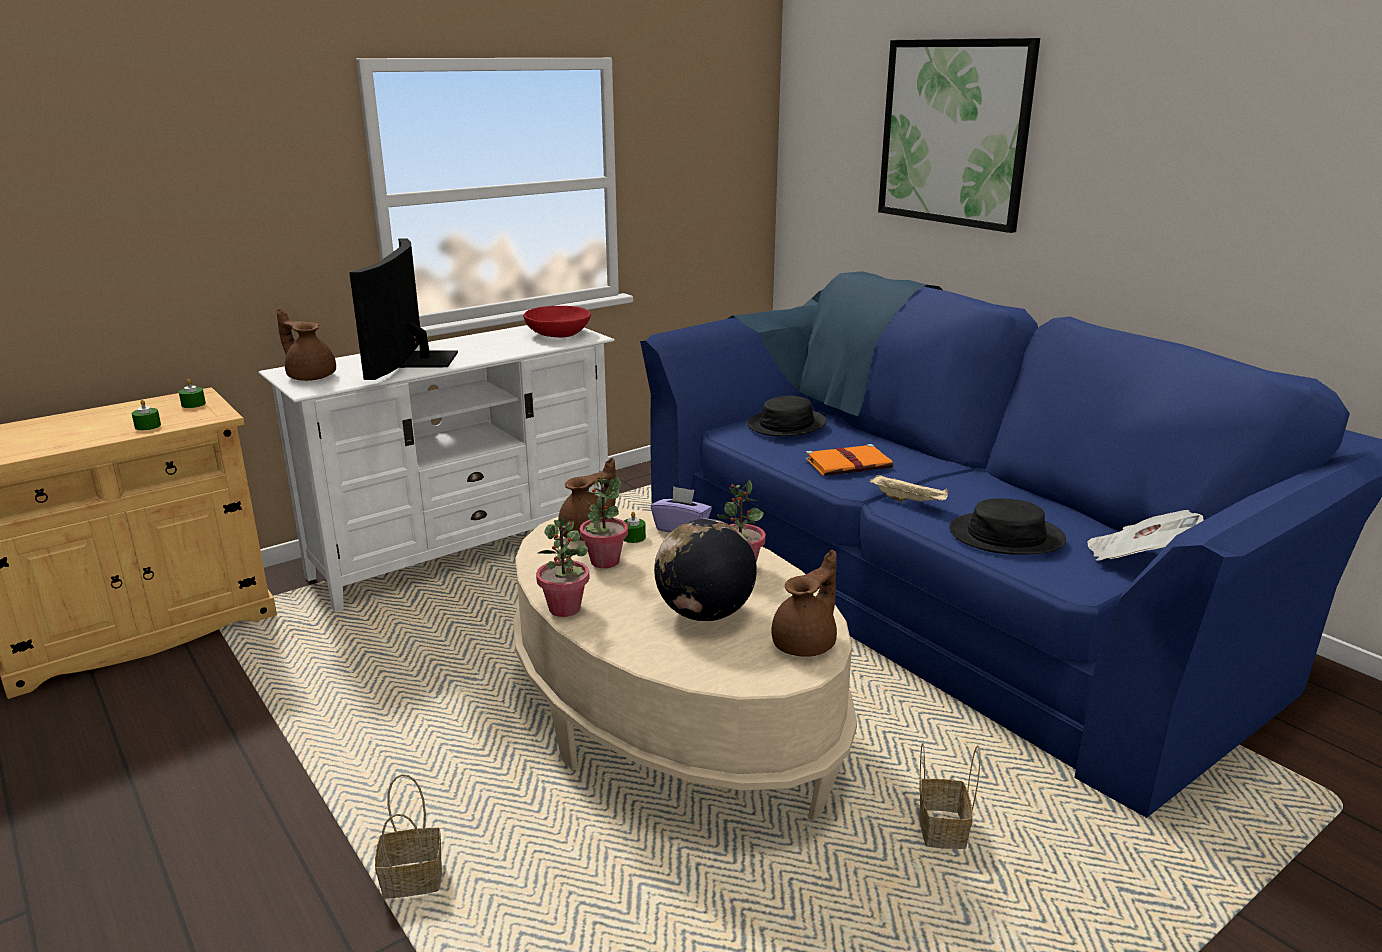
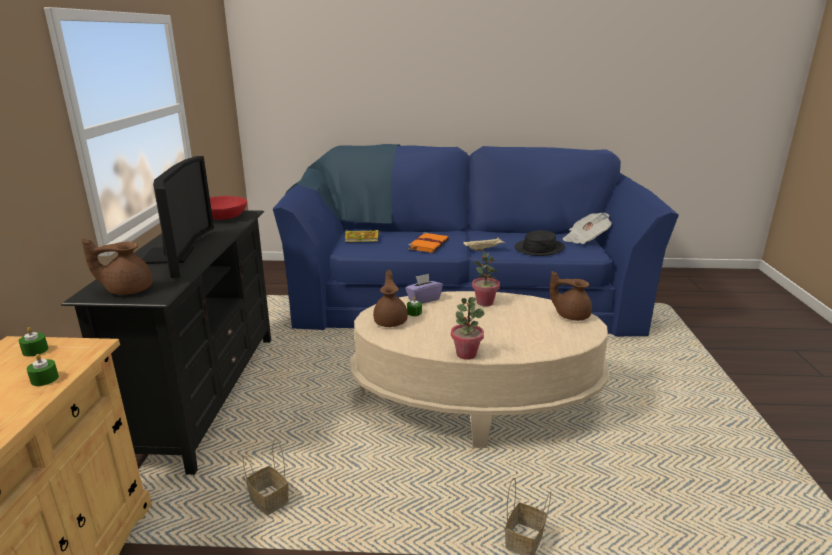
camera: 50 degrees left, 0 degrees up
(417, 359) = (176, 255): television -> television turned 135 degrees counterclockwise
(465, 550) = (207, 395): white tv stand -> black tv stand
(604, 561) = (429, 328): potted plant -> none
(704, 613) = (517, 325): globe -> none
(786, 424) = (362, 238): black hat -> book
(806, 644) = (571, 315): brown teapot -> brown teapot turned 60 degrees counterclockwise
(940, 829) = (618, 376): basket -> basket (268, 501)
(954, 133) = (375, 61): picture -> none

